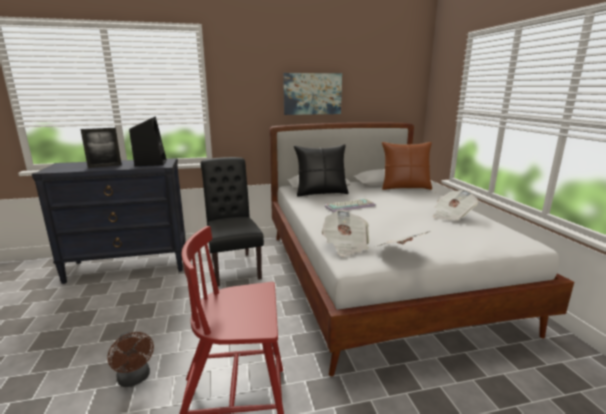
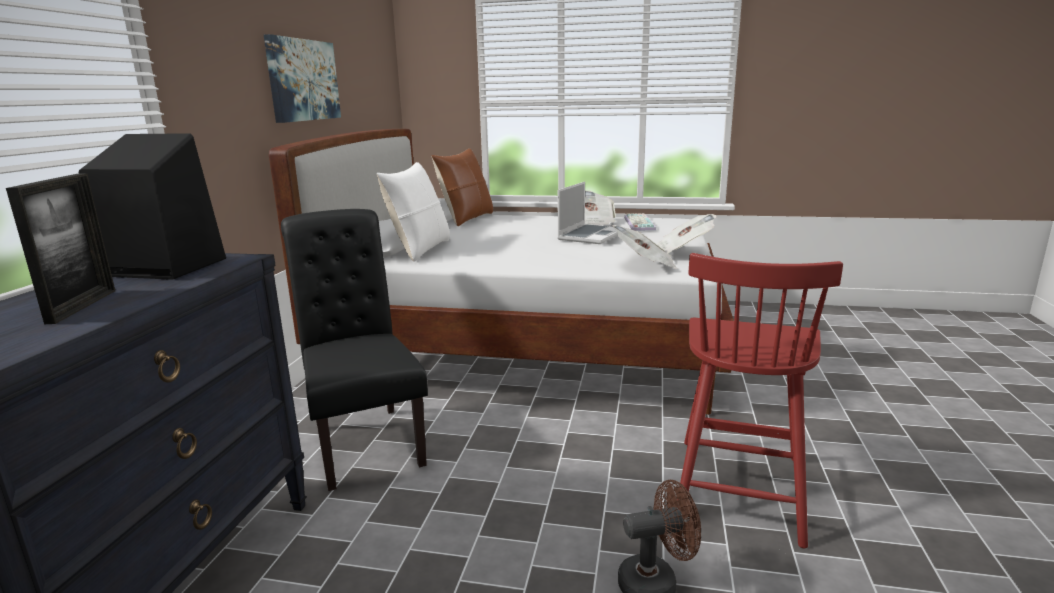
camera: 65 degrees left, 0 degrees up
(233, 266) = (364, 440): black chair -> black chair turned 60 degrees clockwise
(321, 193) = (420, 250): black pillow -> white pillow
(350, 206) = (507, 245): keyboard -> keyboard (638, 223)
(402, 220) = (590, 235): none -> laptop

